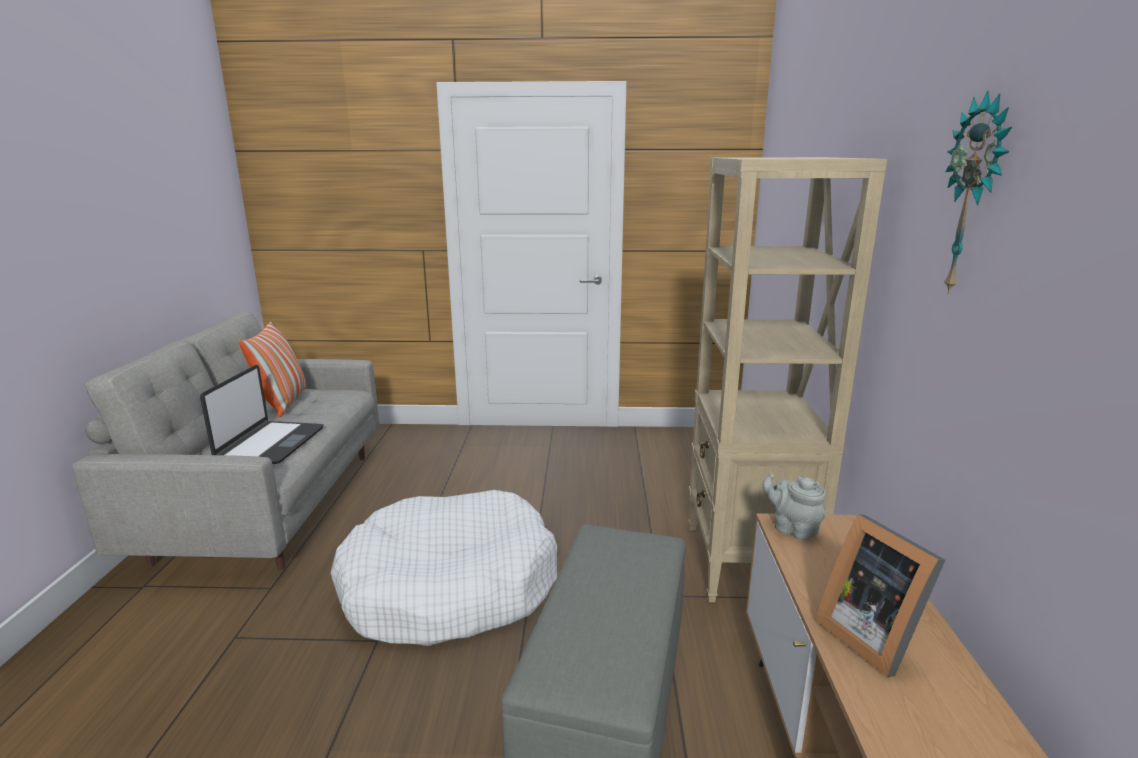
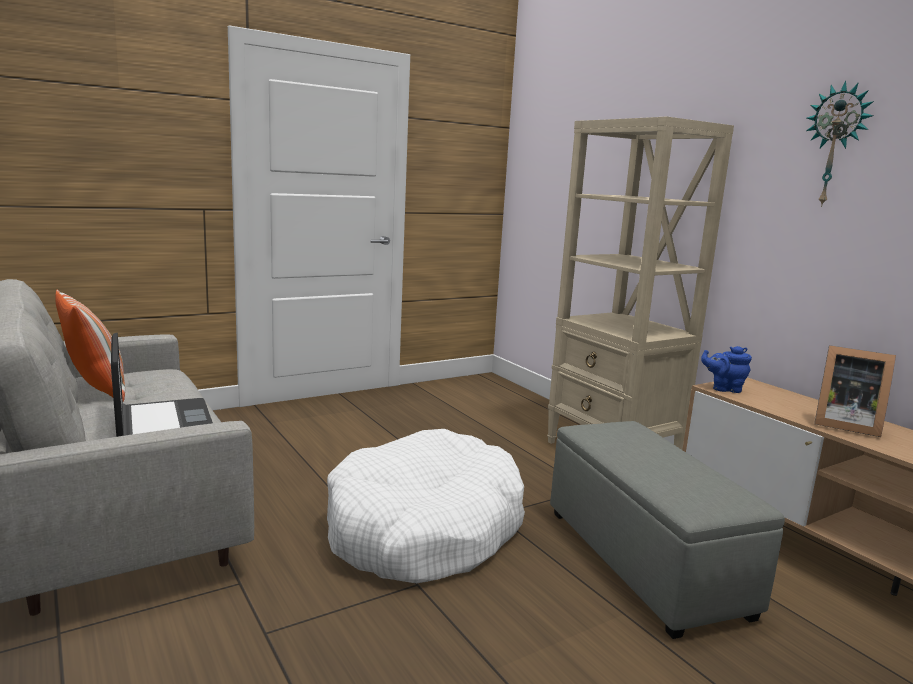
camera: 35 degrees left, 5 degrees down
(792, 529) = (724, 388): grey teapot -> blue teapot

